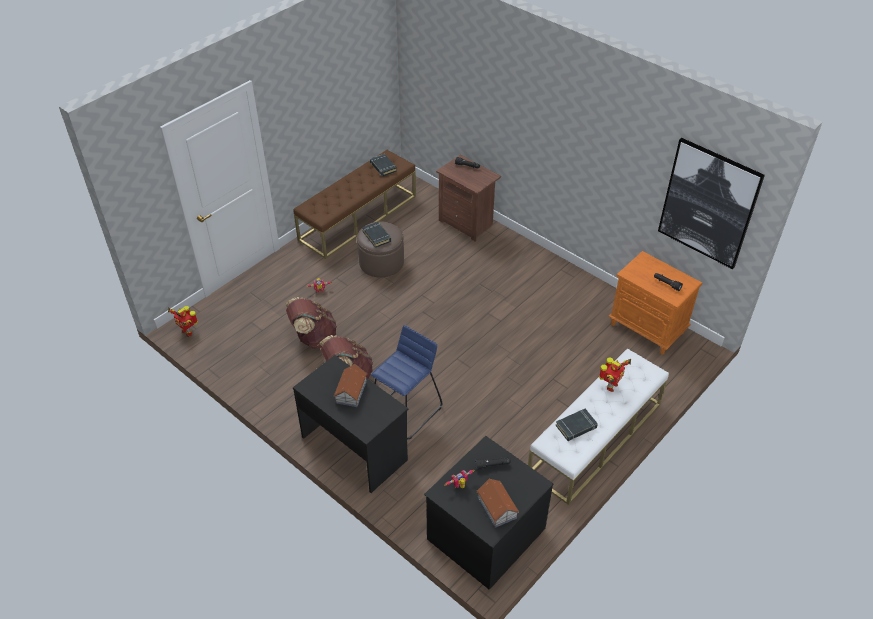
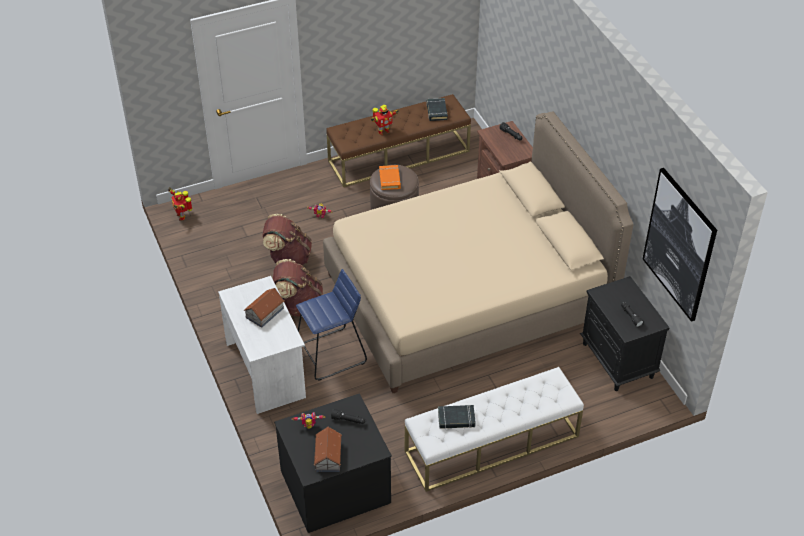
camera: 25 degrees right, 0 degrees up
(355, 447) = (266, 370): black desk -> white desk
(377, 236) = (390, 179): black book -> orange book
(492, 317) = (468, 296): none -> beige bed
(610, 386) = (515, 395): toy robot -> toy robot (383, 131)
(648, 328) = (618, 361): orange nightstand -> black nightstand

